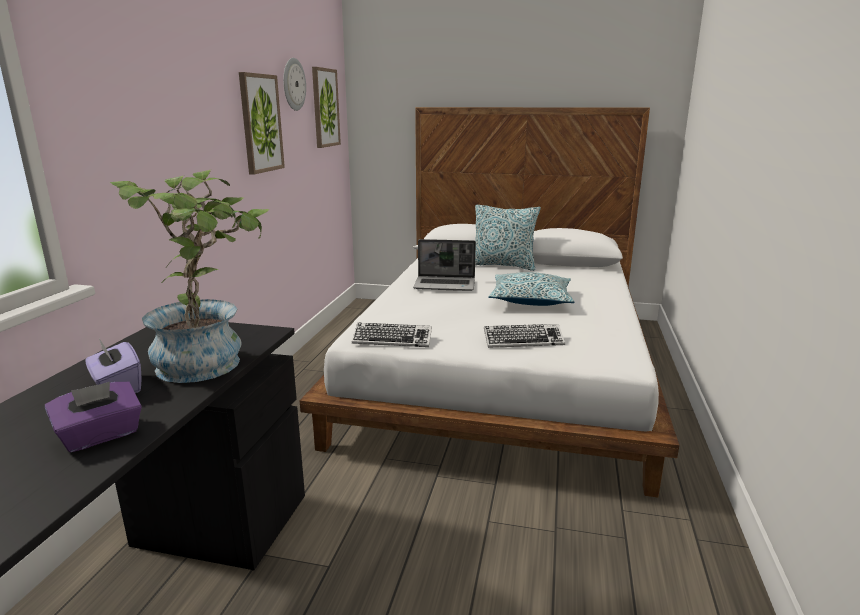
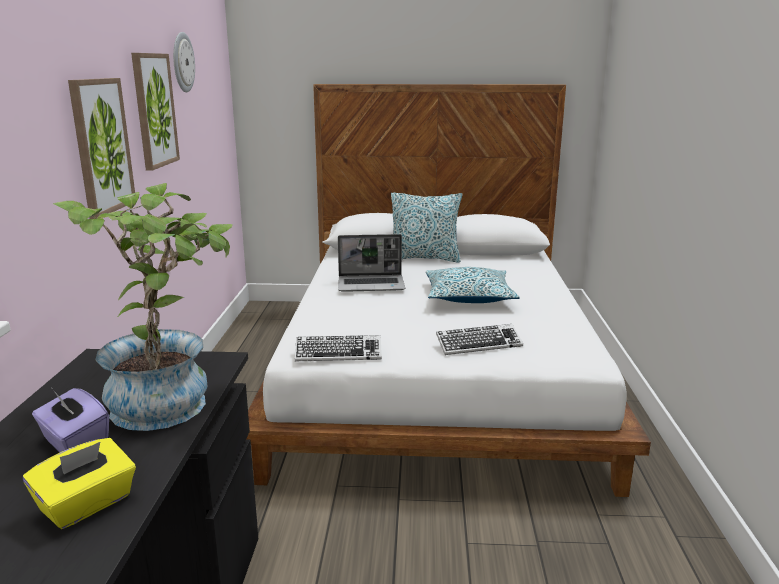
camera: 10 degrees left, 0 degrees up
(101, 436) = (87, 505): purple tissue box -> yellow tissue box
(325, 108) = (212, 86): picture -> picture (101, 146)

